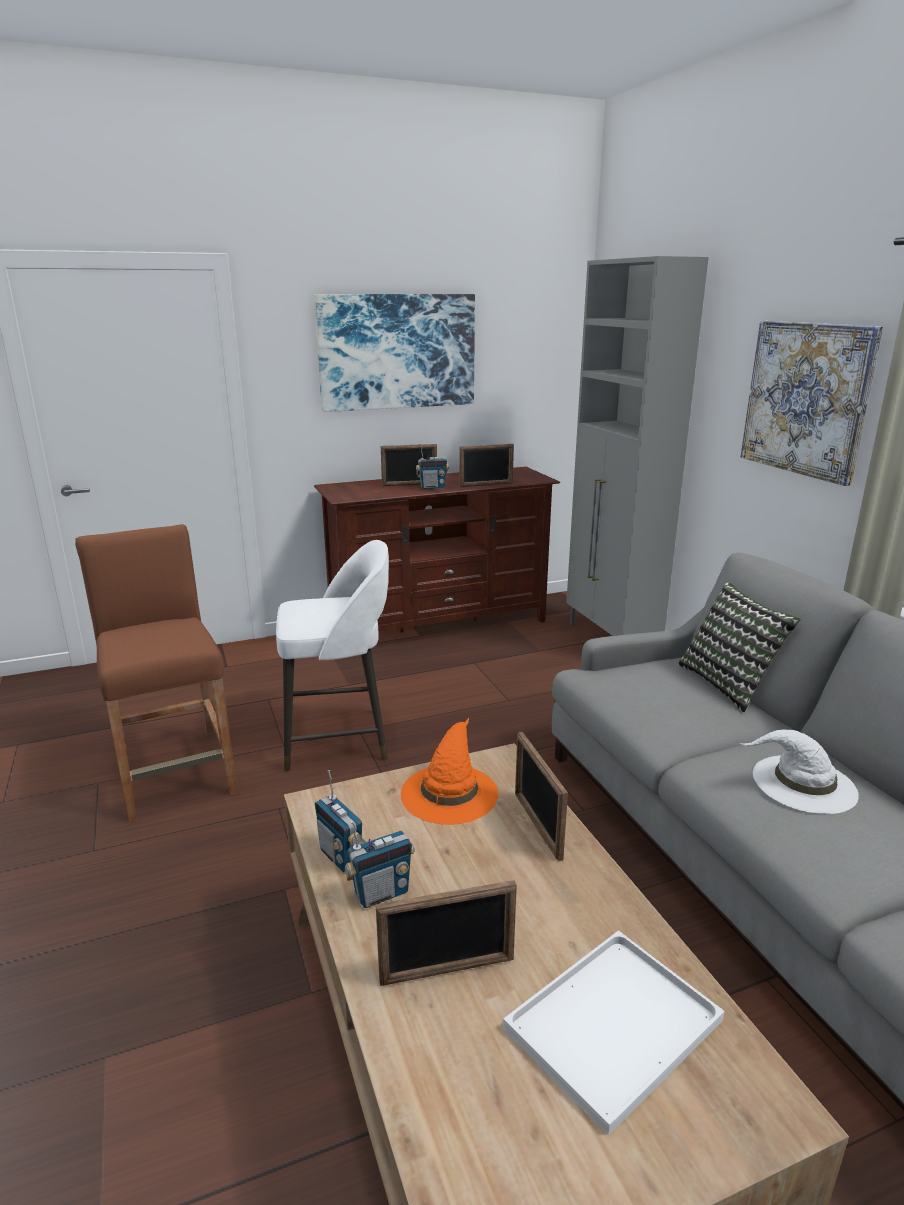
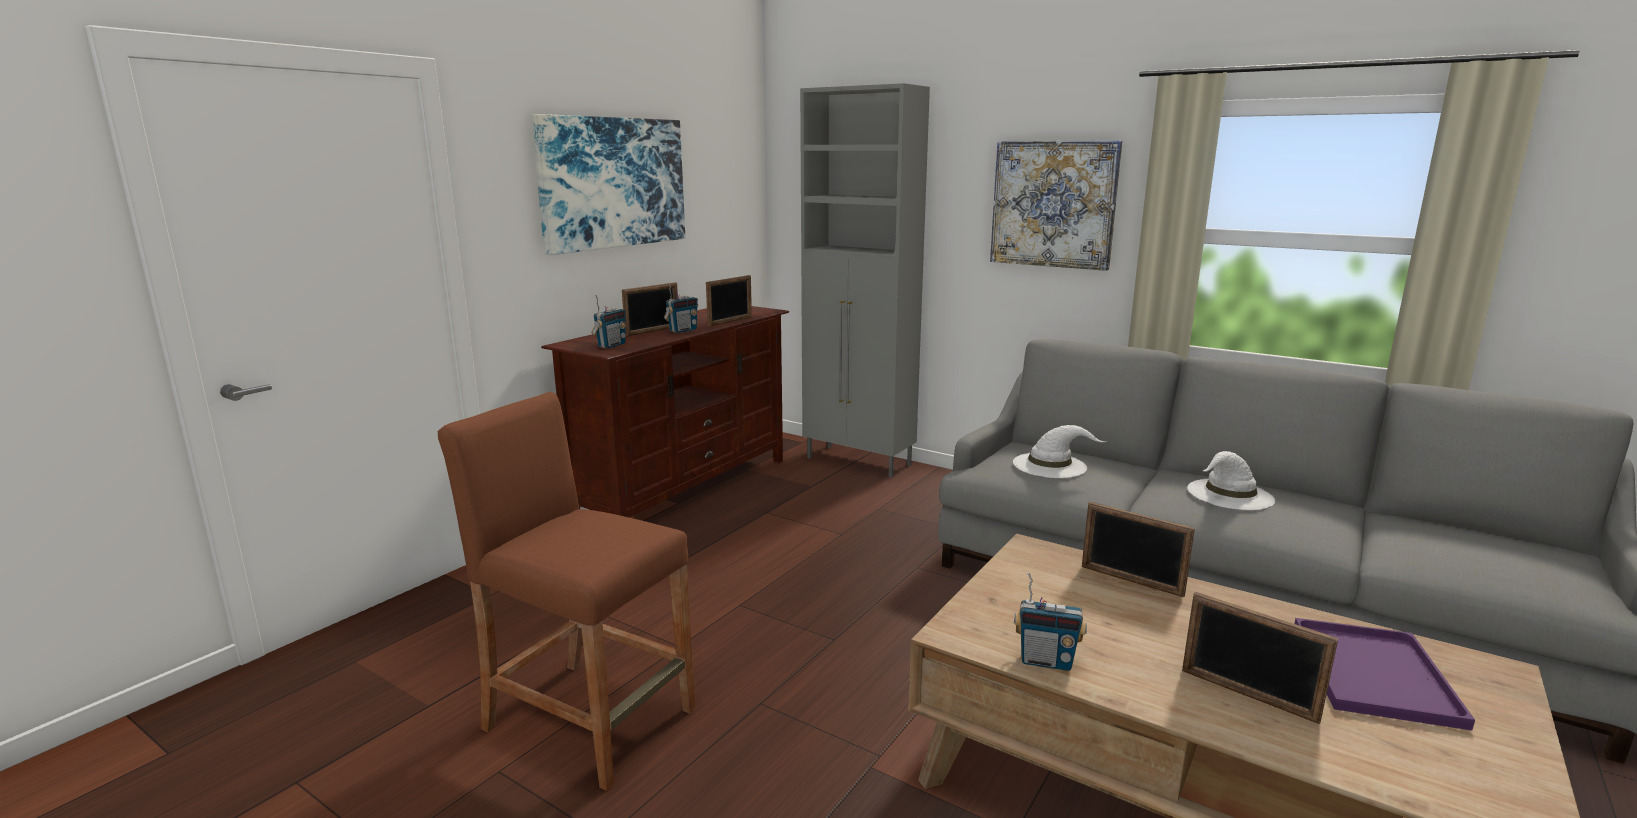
camera: 35 degrees left, 5 degrees down
(339, 738) = (730, 619): white stool -> none
(381, 893) = (1119, 671): radio -> radio (611, 345)
(447, 971) = (1247, 695): picture frame -> picture frame turned 90 degrees clockwise
(449, 792) = (1035, 584): orange hat -> none
(614, 1021) = (1371, 671): white tray -> purple tray
(659, 690) = (1051, 465): none -> white hat
(729, 683) = (1080, 449): pillow -> none

